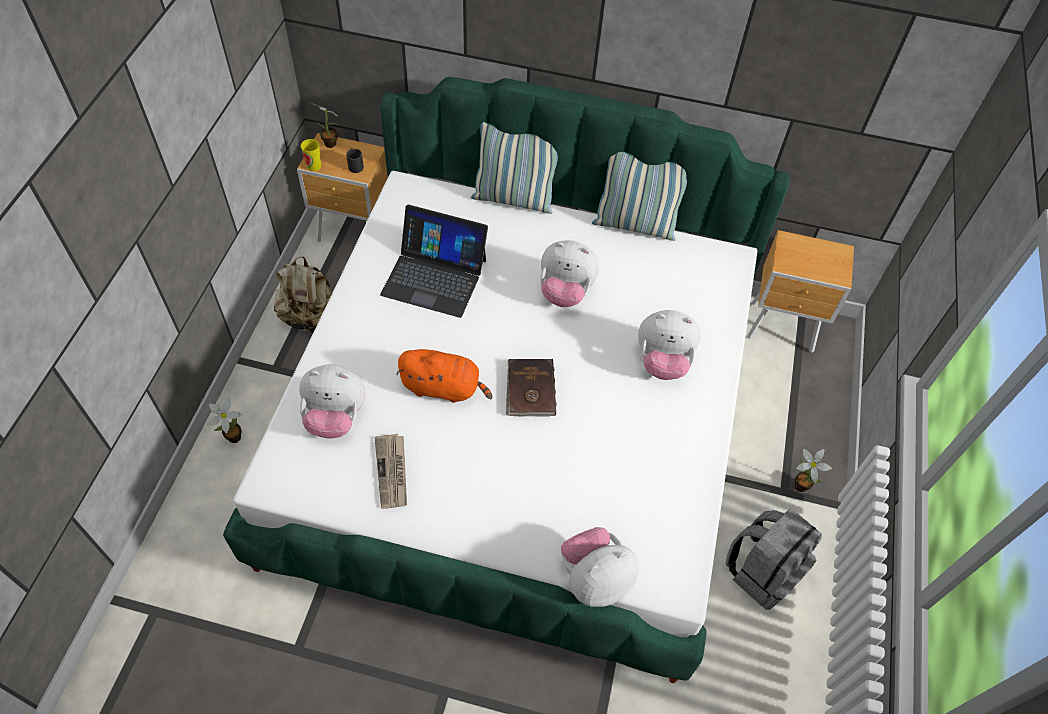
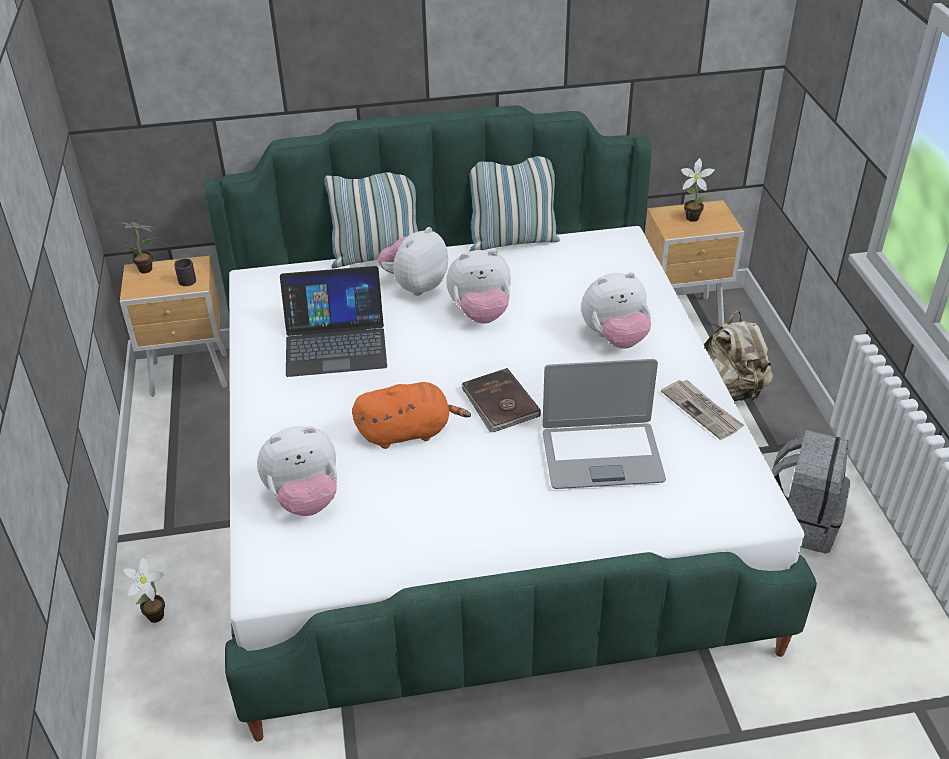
camera: 20 degrees left, 15 degrees down
(309, 317) = (181, 469): beige backpack -> beige backpack (727, 391)
(314, 166) = (138, 293): cup -> none
(392, 472) = (401, 524): newspaper -> newspaper (702, 411)
(582, 475) = (601, 456): none -> laptop
(594, 579) = (674, 537): plush toy -> plush toy (415, 286)
(799, 484) = (784, 436): potted plant -> potted plant (690, 217)

